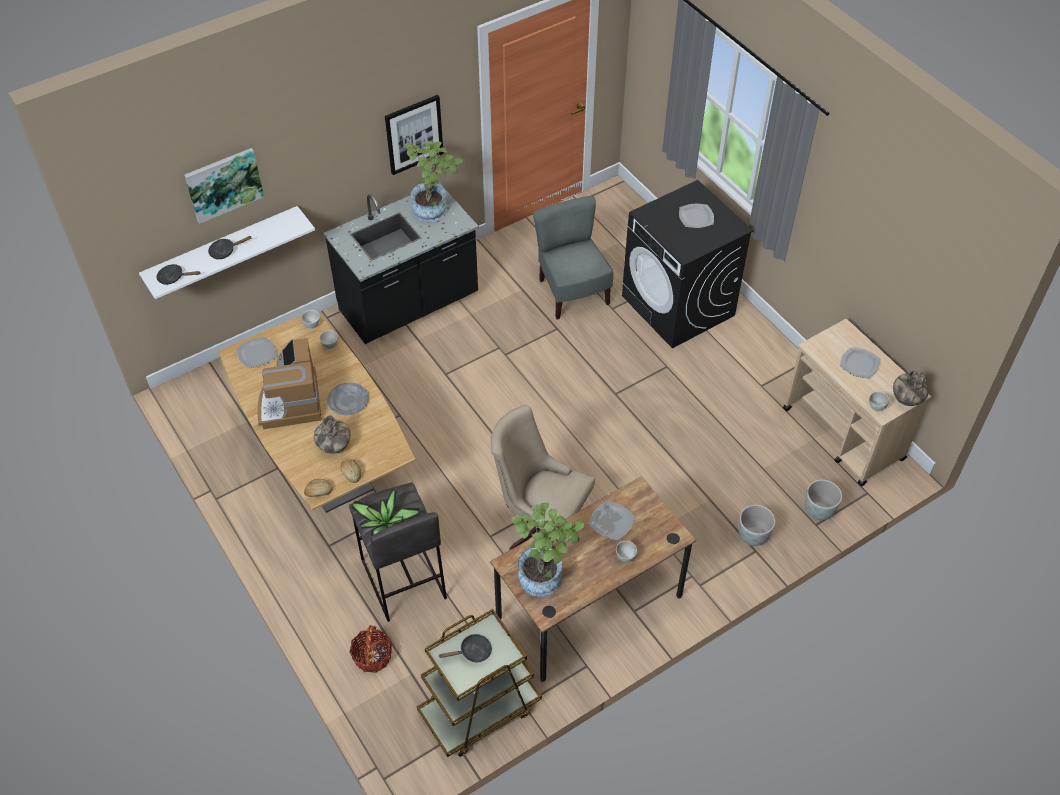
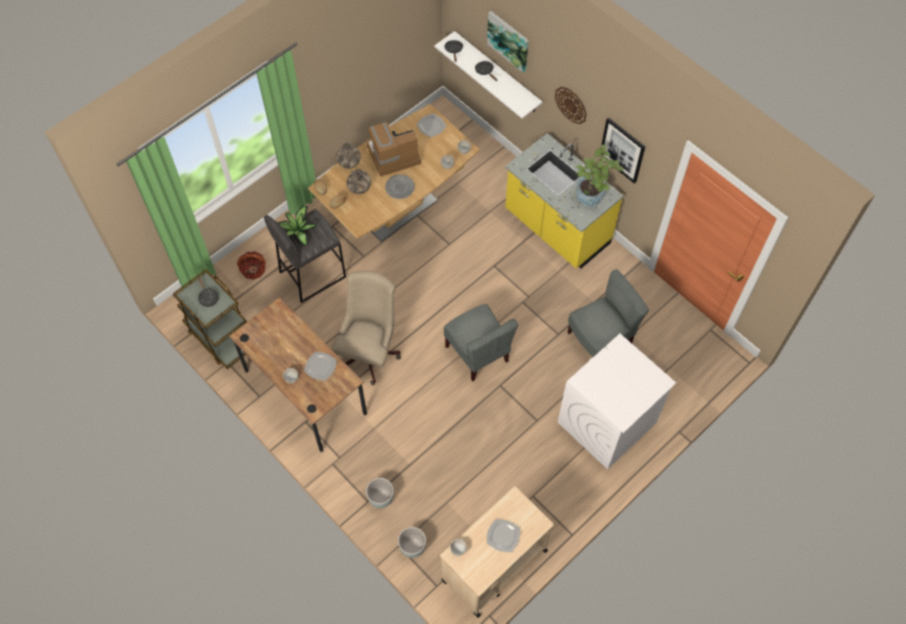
camera: 80 degrees right, 10 degrees up
(334, 161) = (571, 105): none -> wall clock
(409, 305) = (556, 228): black counter -> yellow counter
(545, 575) = (272, 331): potted plant -> none
(567, 408) = (478, 353): none -> grey chair
(678, 306) = (606, 423): black washing machine -> white washing machine
(696, 217) = (626, 385): plate -> none
(906, 399) = (471, 575): vase -> vase (349, 163)

